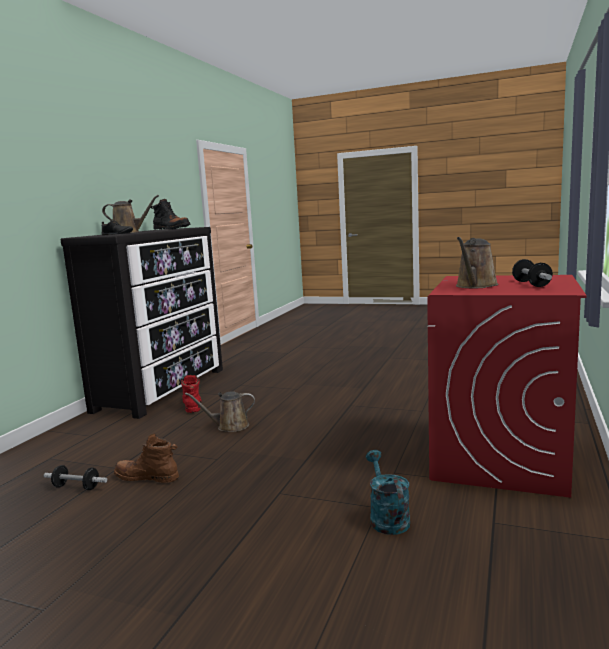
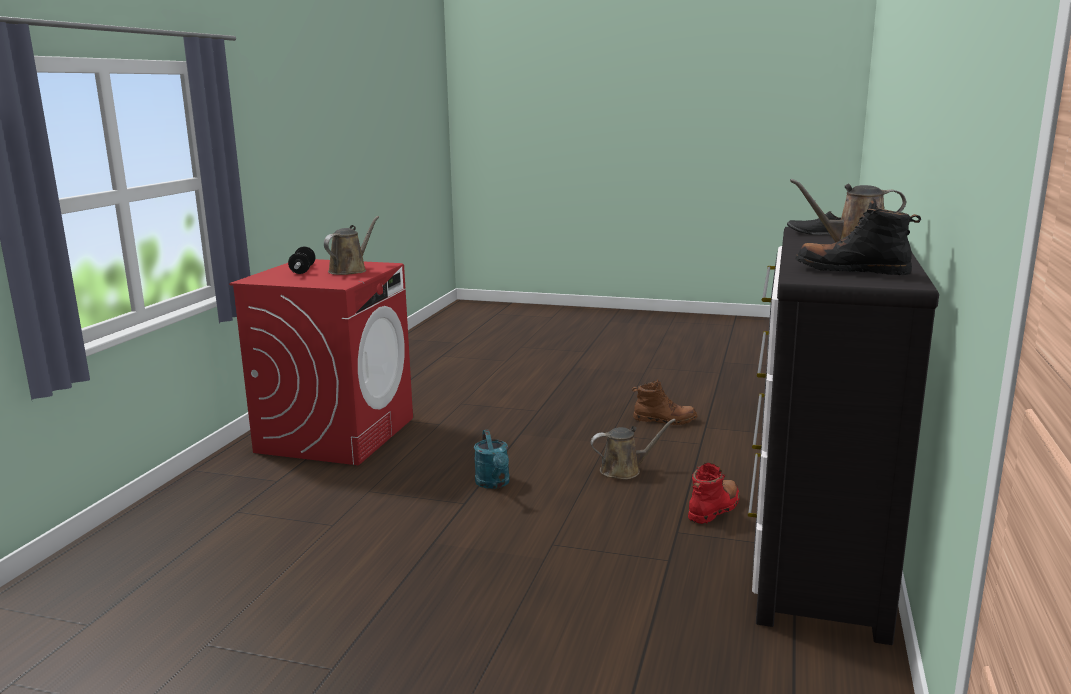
camera: 175 degrees right, 5 degrees up
(76, 487) = (720, 413): dumbbell -> none
(192, 405) = (714, 509): red boot -> red boot turned 120 degrees counterclockwise
(387, 517) = (457, 398): turquoise watering can -> turquoise watering can (494, 484)

